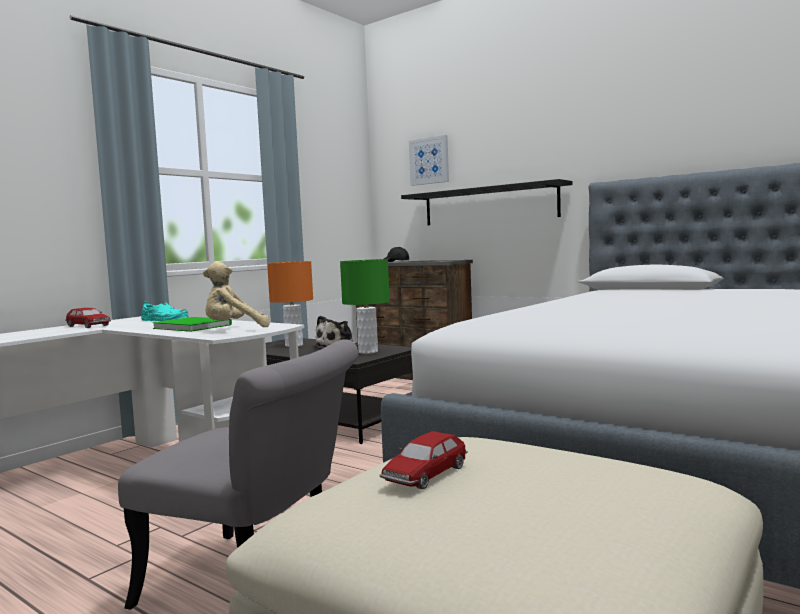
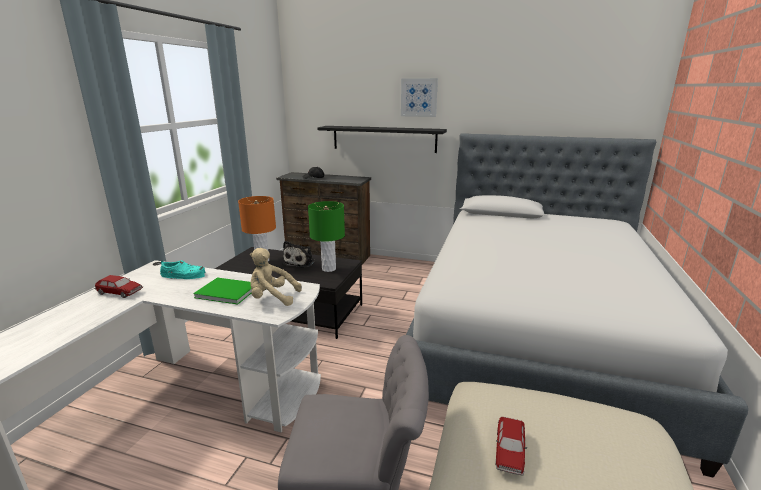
camera: 20 degrees left, 15 degrees up
(234, 329) = (272, 298): beige plush toy -> beige plush toy turned 45 degrees clockwise
(429, 161) = (336, 99): picture -> picture (419, 97)

